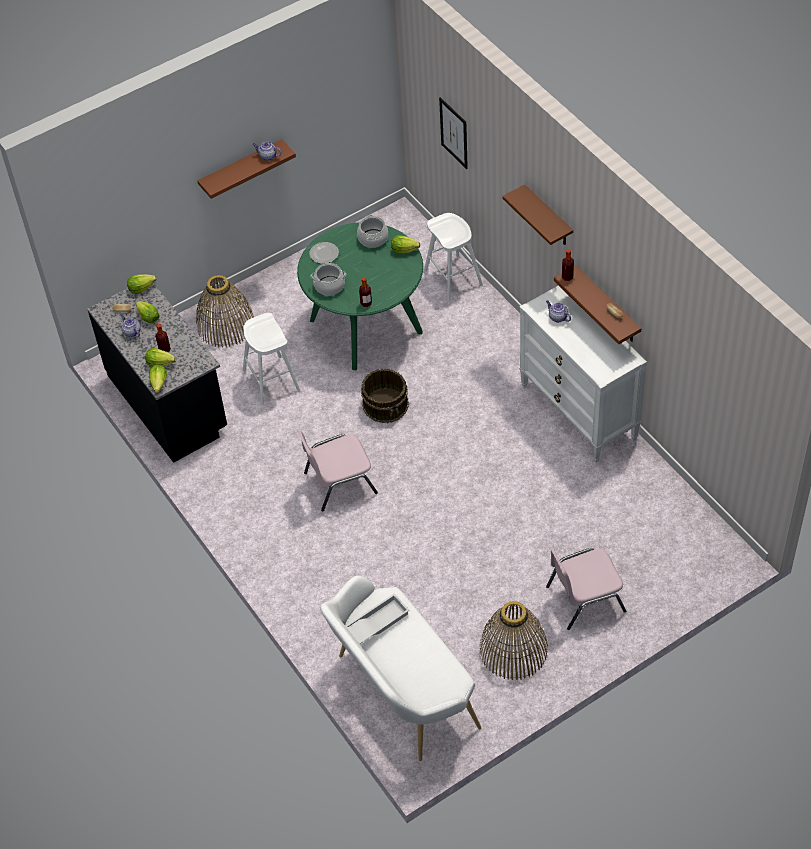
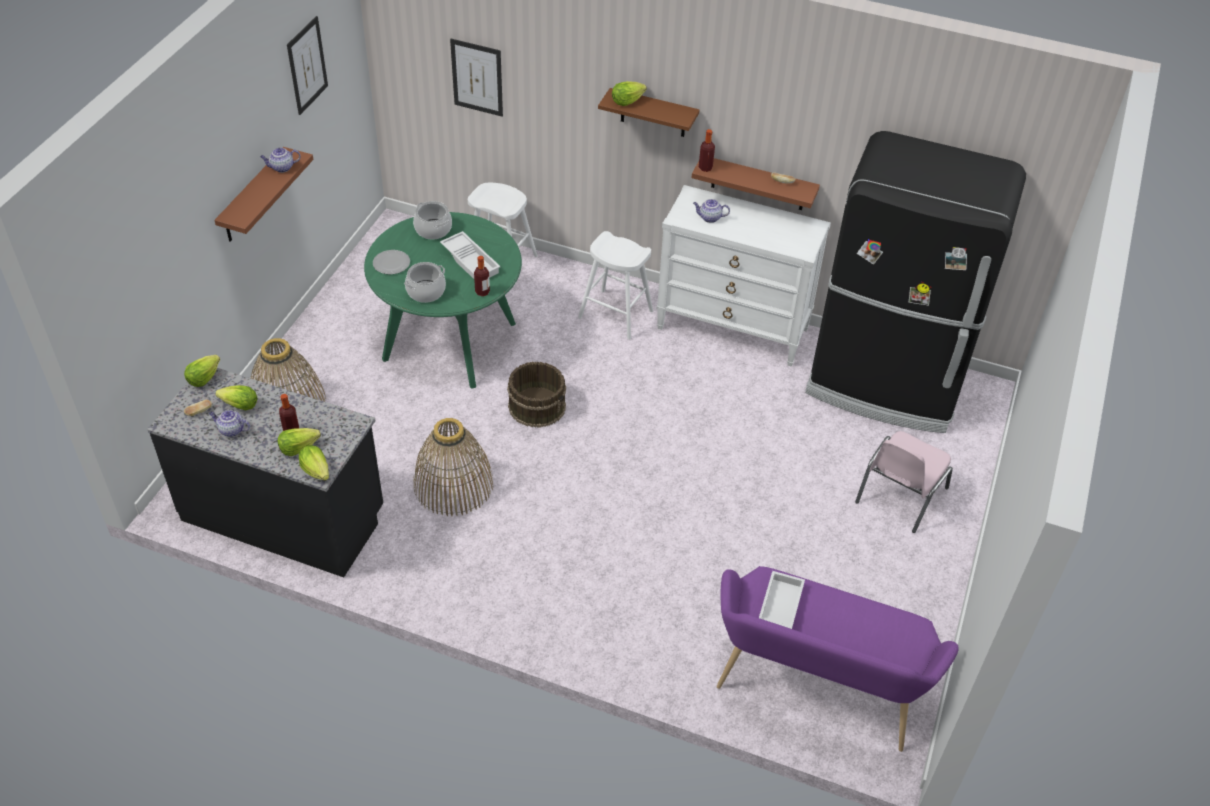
camera: 40 degrees left, 5 degrees down
(271, 380) = (389, 438): white stool -> white stool (616, 314)
(319, 85) = (307, 65): none -> picture
(338, 482) = (555, 506): pink chair -> none
(378, 275) = (471, 260): none -> white tray
(401, 693) = (816, 690): white bench -> purple bench
(404, 250) = (477, 227): lettuce -> lettuce (627, 101)
(513, 650) = (883, 581): basket -> basket (453, 485)
(655, 511) = (885, 384): none -> black fridge

